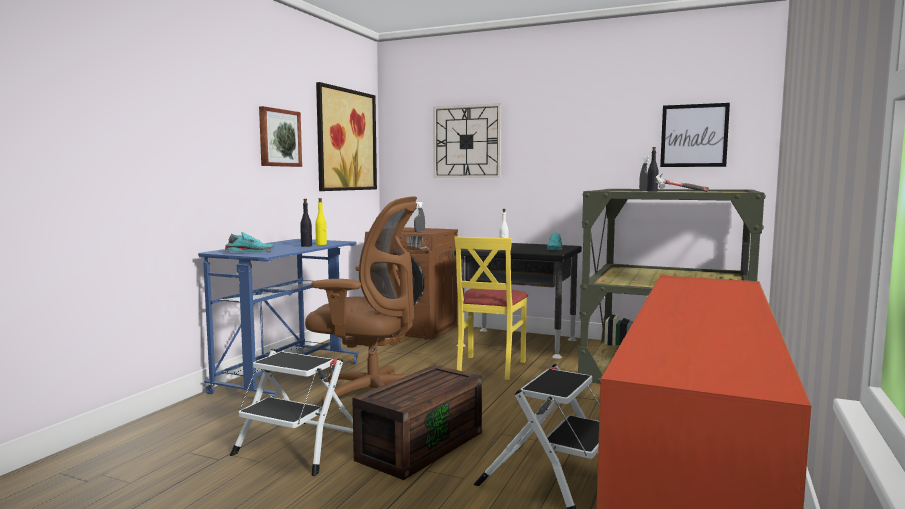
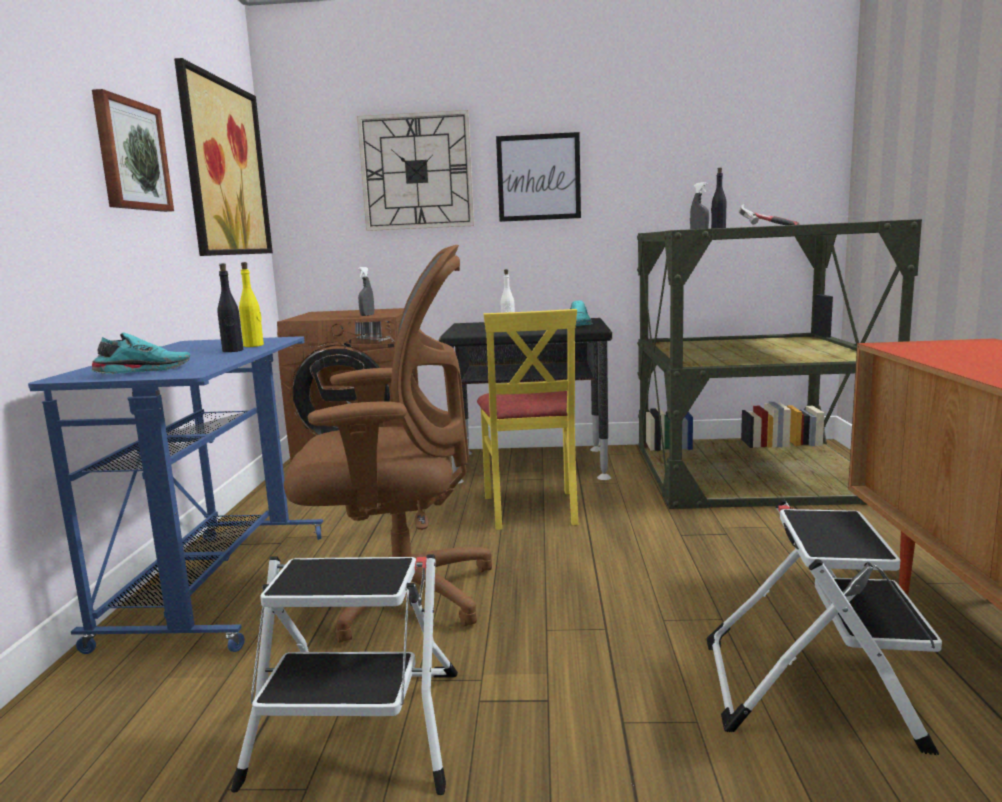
camera: 20 degrees left, 5 degrees up
(420, 445) = (565, 671): brown storage box -> none
(694, 135) = (746, 154): picture -> picture (538, 177)

